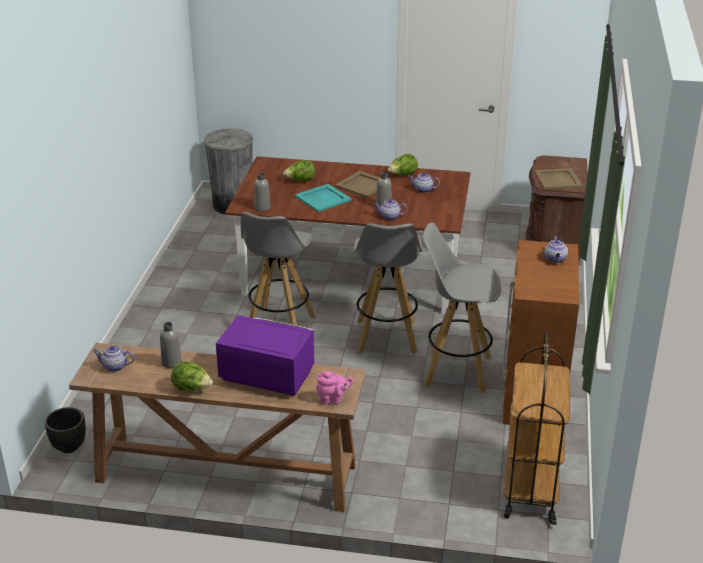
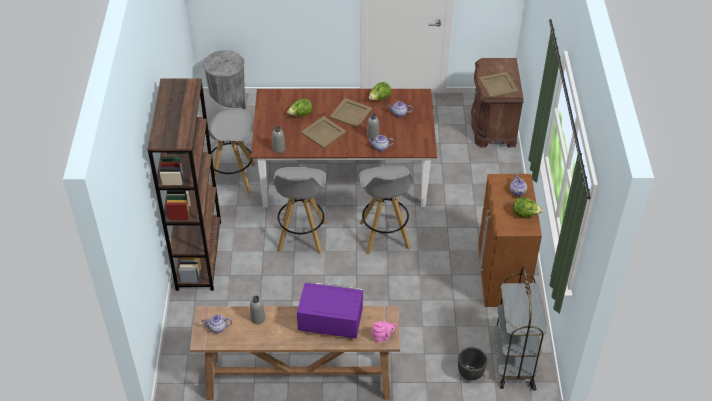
camera: 10 degrees left, 15 degrees up
(69, 447) = (177, 371): black planter -> black planter (470, 374)
(145, 332) = (199, 255): none -> brown bookcase
(192, 389) = (280, 341): lettuce -> lettuce (525, 214)
(323, 198) = (323, 132): turquoise tray -> beige tray
(456, 370) = (442, 261): grey stool -> grey stool (231, 177)
(531, 486) = (513, 359): brown cart -> grey cart

